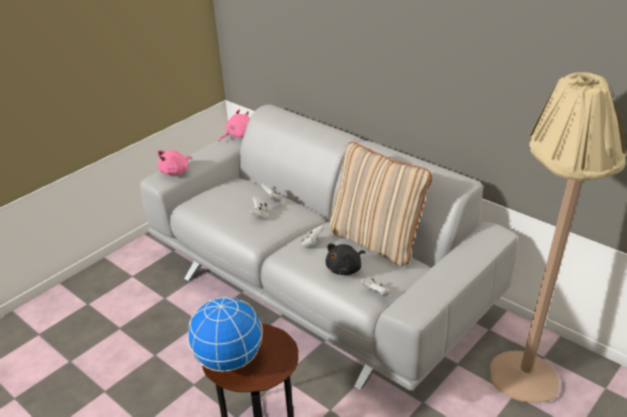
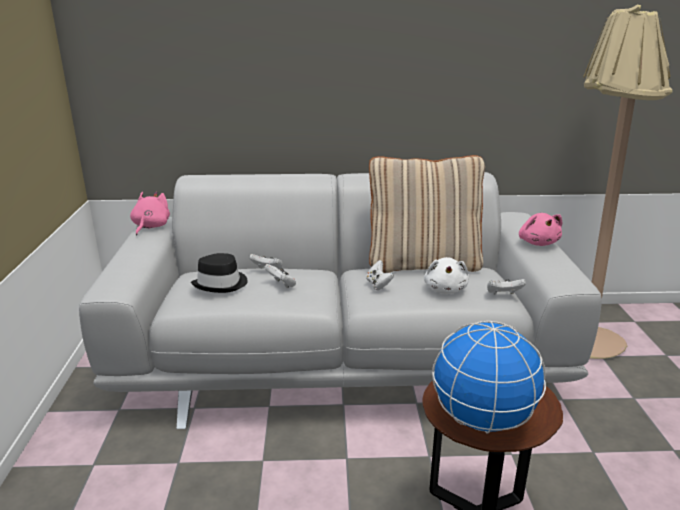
camera: 45 degrees left, 10 degrees down
(176, 172) = (124, 276): pink plush toy -> pink plush toy (538, 242)
(229, 198) = (221, 284): none -> black hat
(345, 269) = (445, 289): black plush toy -> white plush toy

